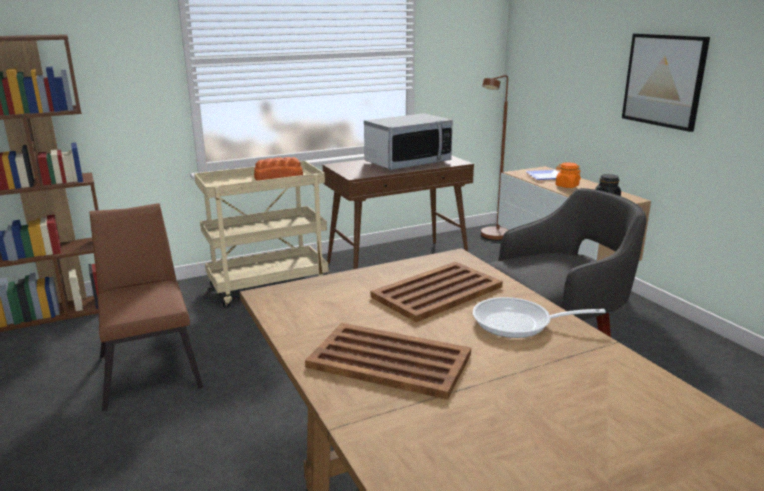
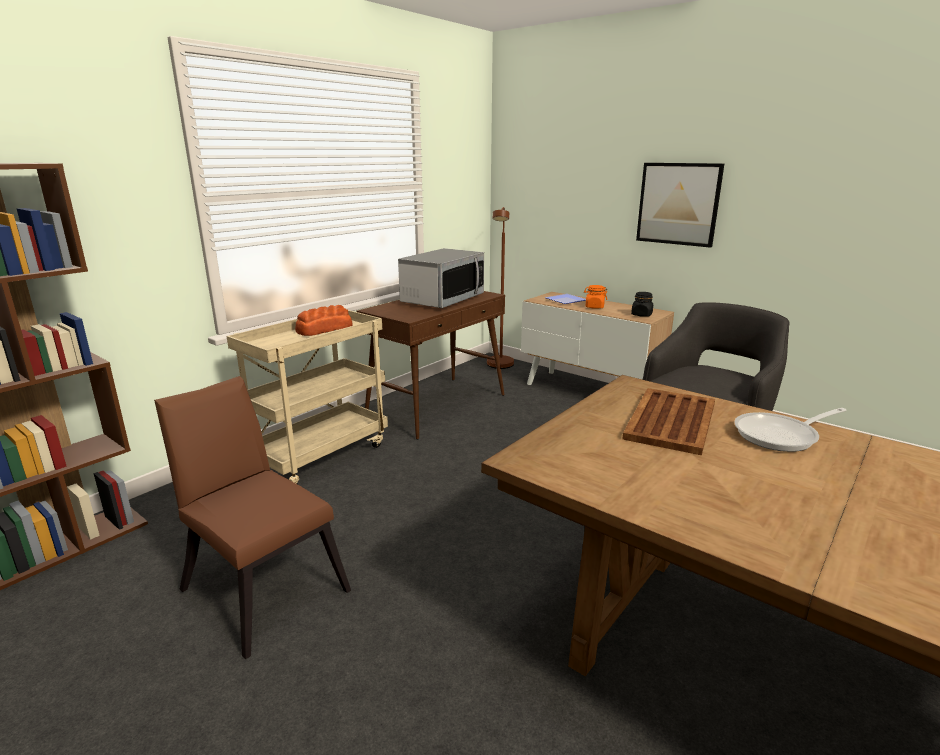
camera: 25 degrees left, 0 degrees up
(390, 361) = (745, 501): brown tray -> none

